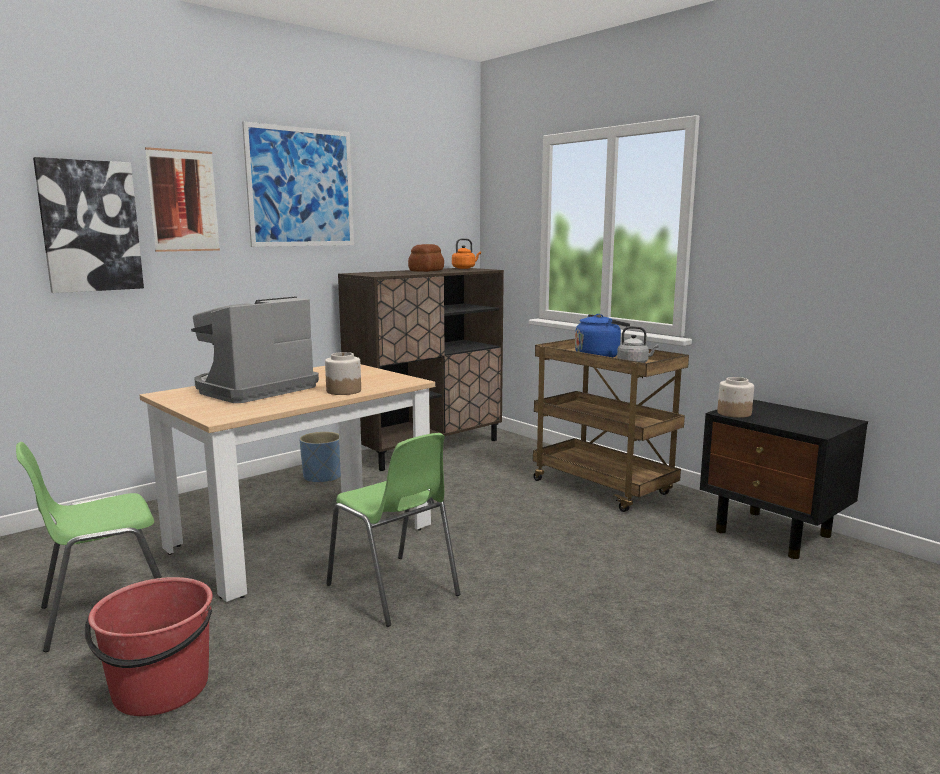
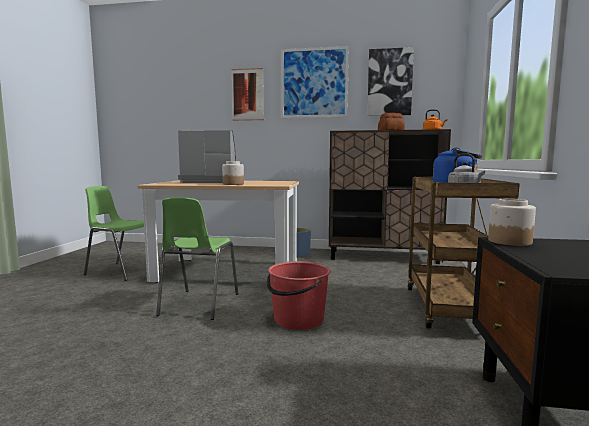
camera: 50 degrees right, 5 degrees down
(90, 226) = (206, 108): picture -> picture (389, 82)
(160, 689) = (66, 298): red bucket -> red bucket (298, 320)

